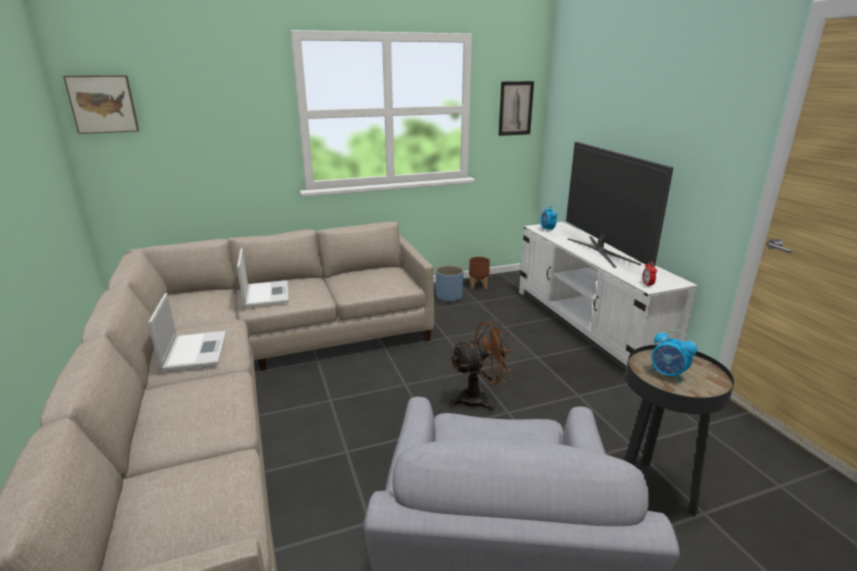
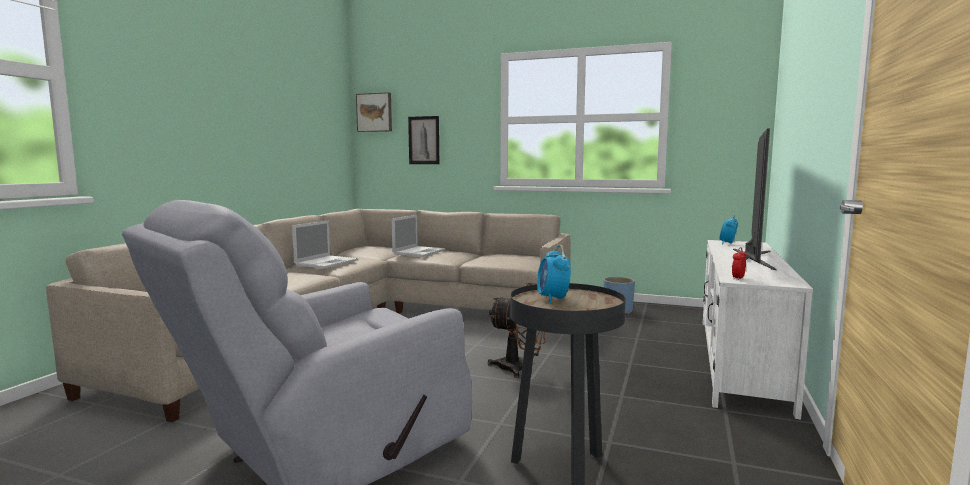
camera: 40 degrees right, 15 degrees down
(478, 285) = (664, 310): brown planter -> none
(515, 108) = (728, 115): picture -> picture (424, 140)

